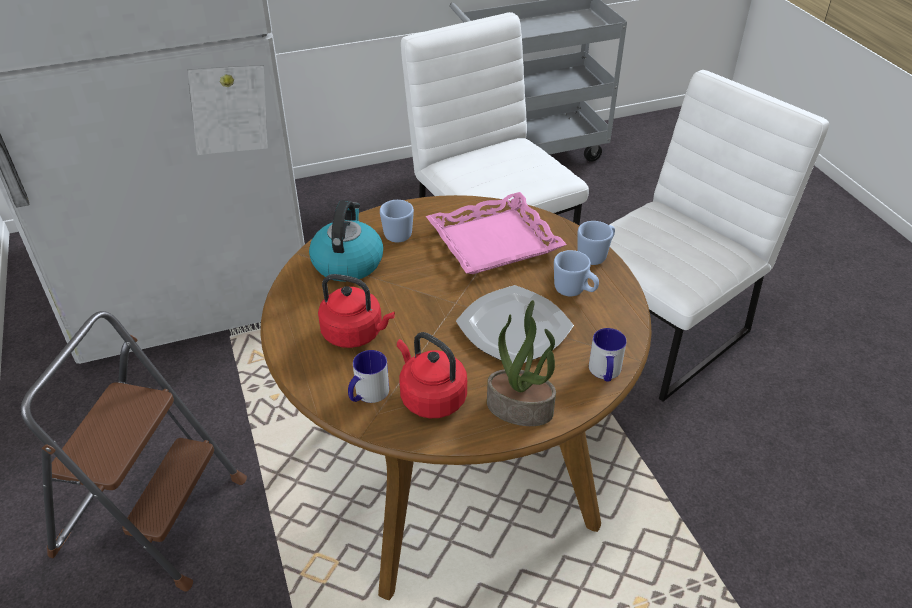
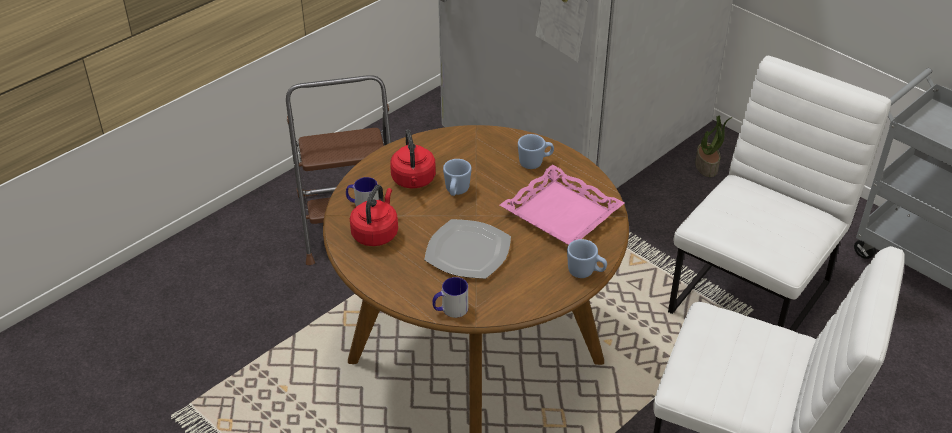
camera: 65 degrees right, 0 degrees up
(347, 262) = (483, 151): kettle -> none
(521, 408) = (390, 277): potted plant -> potted plant (707, 166)
(574, 291) = (531, 272): blue mug -> blue mug (456, 192)

